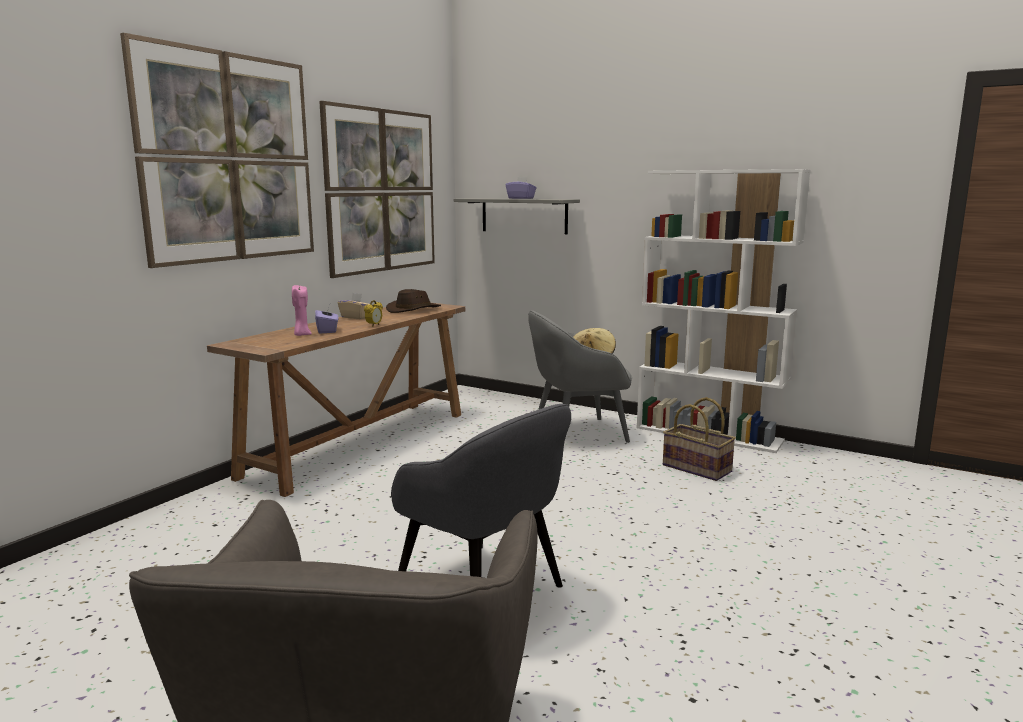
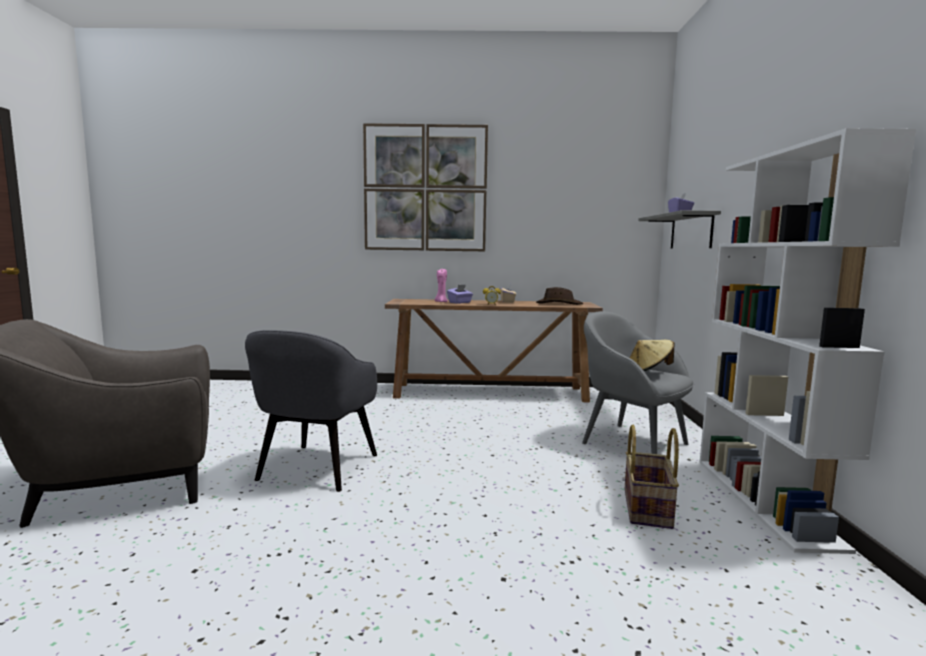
camera: 60 degrees right, 5 degrees down
(381, 191) = (563, 211): picture -> none

